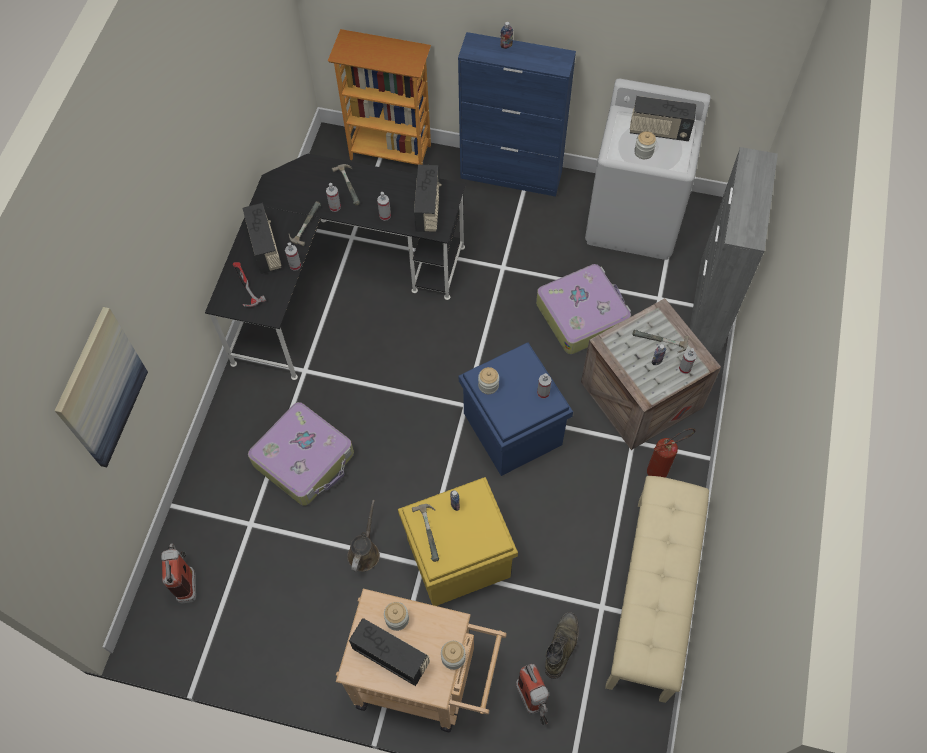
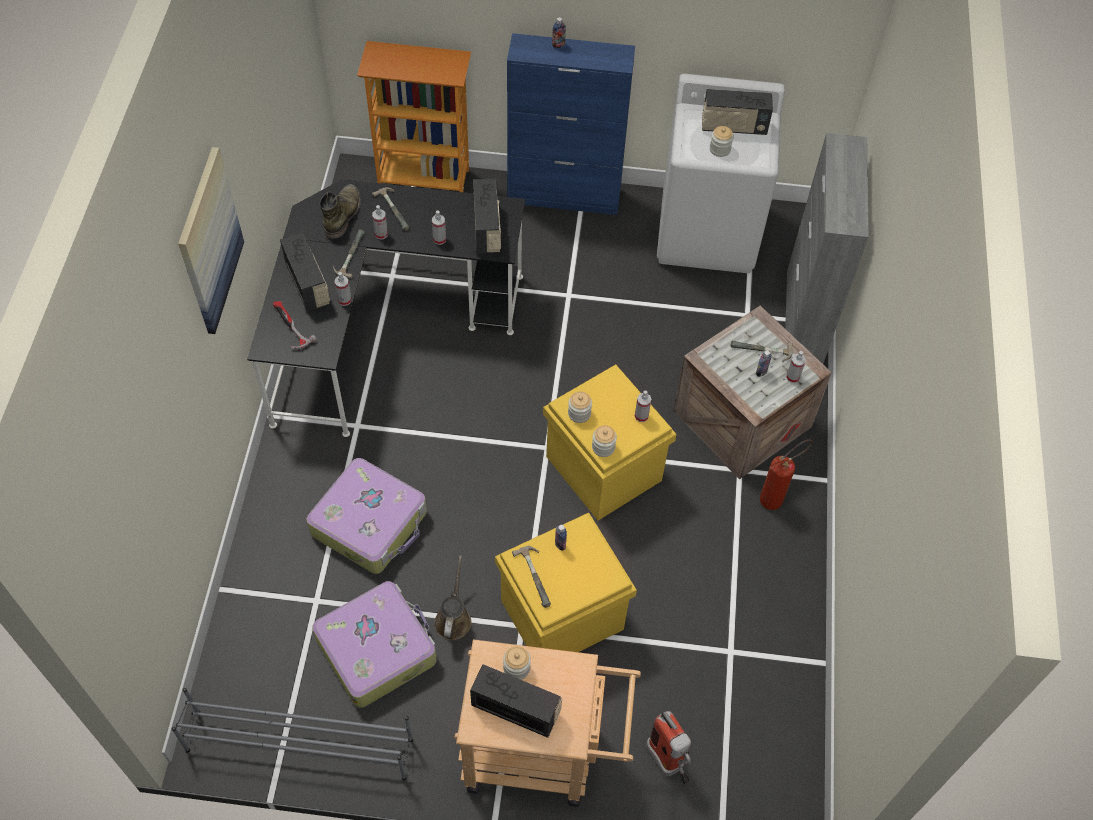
camera: 10 degrees left, 5 degrees down
(101, 388) = (161, 433): picture -> picture (209, 242)
(187, 580) = (249, 670): fire extinguisher -> none
(220, 649) = (299, 744): none -> grey shoe rack
(453, 657) = (586, 703): jar -> jar (603, 447)
(511, 428) = (602, 468): blue storage box -> yellow storage box
(561, 646) = (691, 698): green boot -> green boot (343, 214)
(582, 314) = (664, 339): suitcase -> suitcase (377, 649)
(652, 598) = (785, 636): beige bench -> none

